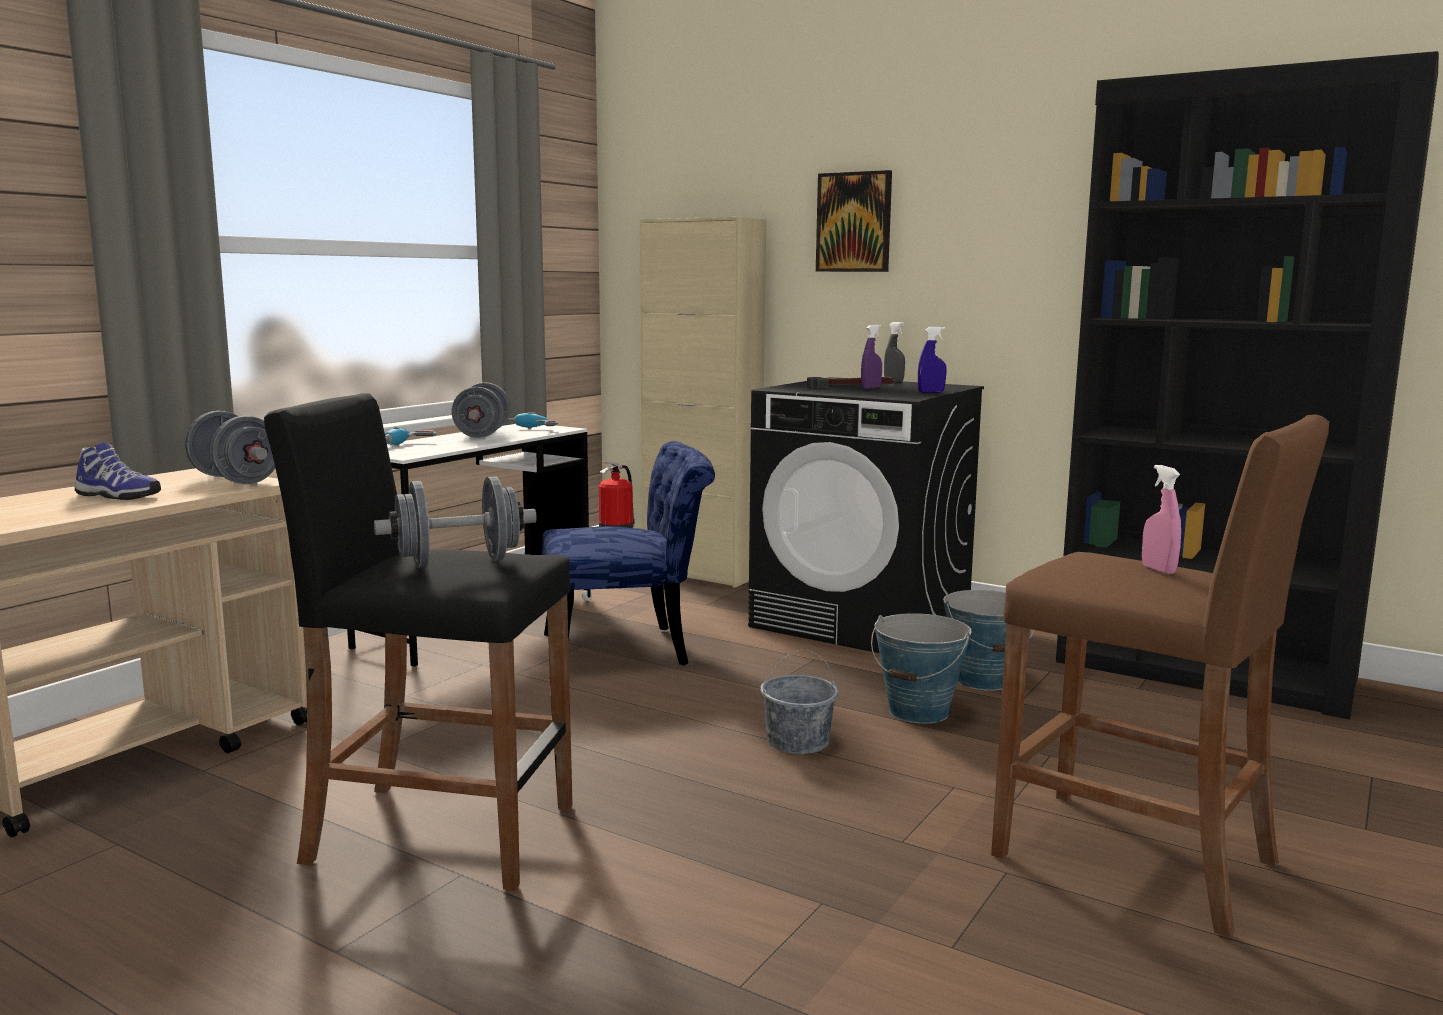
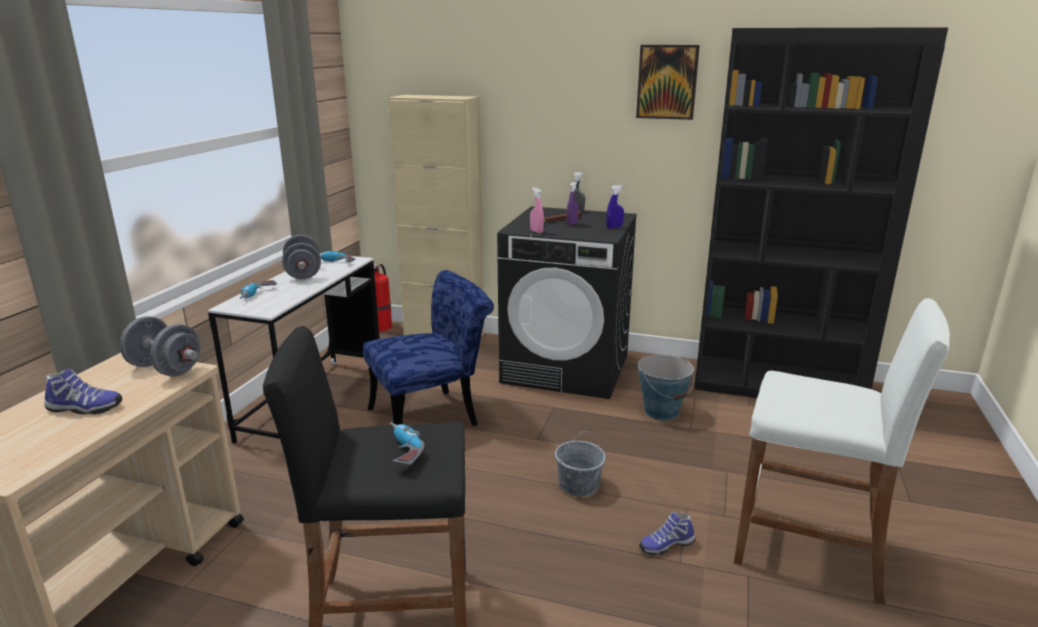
camera: 15 degrees left, 10 degrees up
(458, 562) = (402, 451): grey dumbbell -> power drill
(854, 222) = (544, 101): picture -> picture (667, 82)
(892, 820) = (666, 544): none -> shoe
(919, 712) = (637, 445): bucket -> none
(1135, 859) = (810, 550): brown stool -> white stool
(1158, 570) = (833, 392): pink spray bottle -> pink spray bottle (536, 231)

